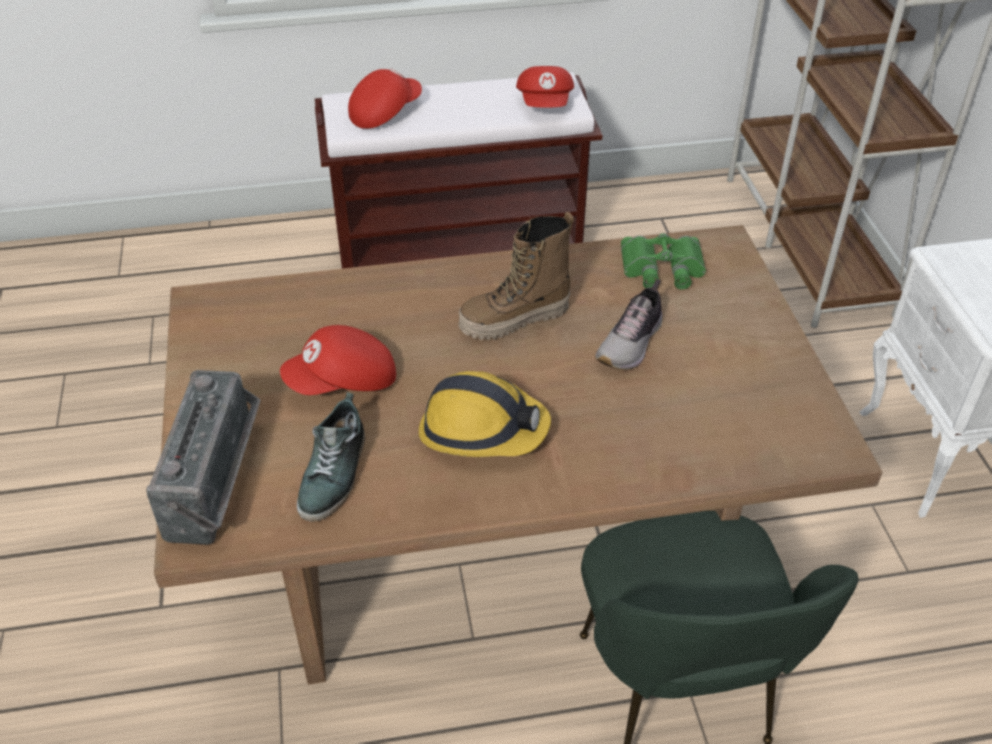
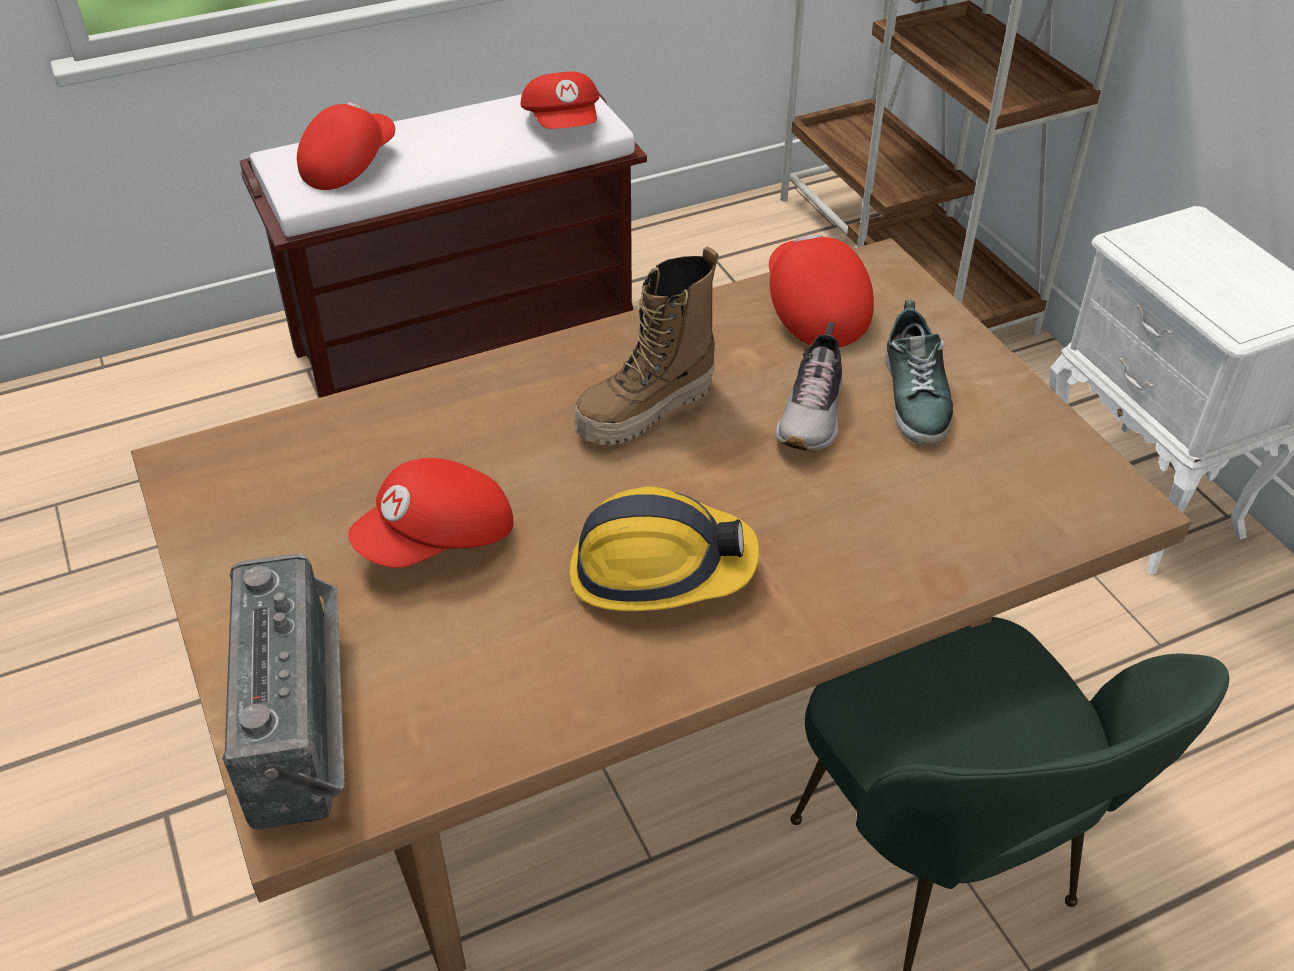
camera: 15 degrees left, 0 degrees up
(335, 474) = (474, 673): shoe -> shoe (916, 396)
(662, 269) = (813, 310): green binoculars -> red cap

